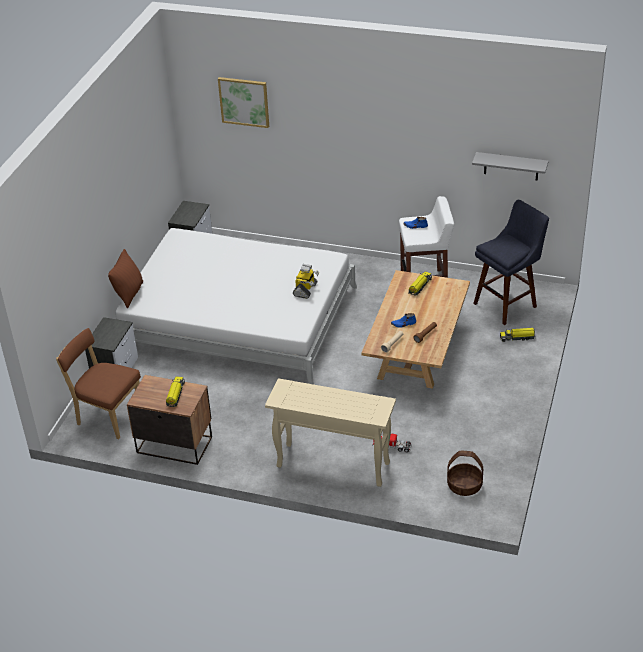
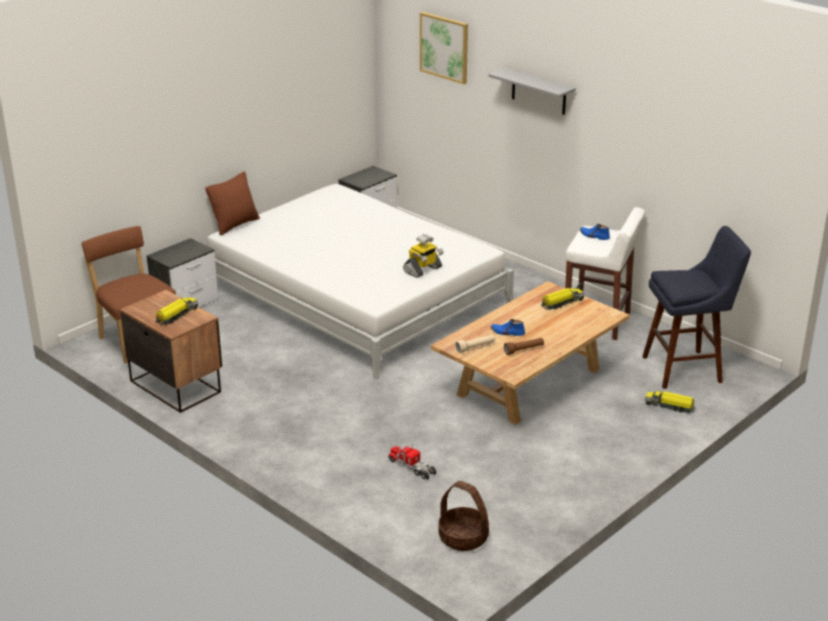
camera: 25 degrees right, 10 degrees down
(332, 465) = (324, 462): beige console table -> none
(511, 166) = (727, 179): grey shelf -> grey shelf (539, 92)

